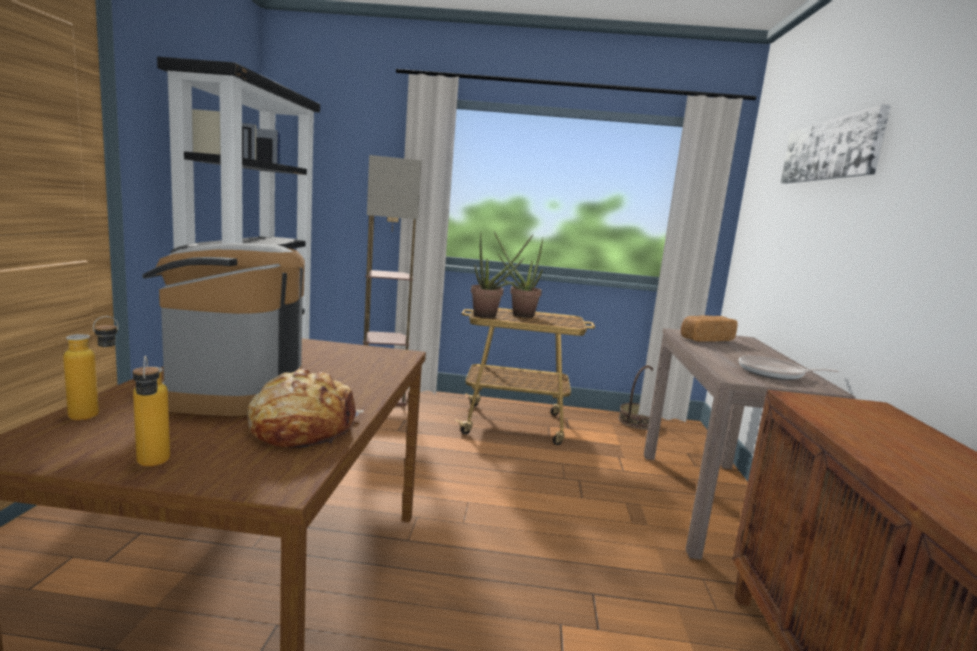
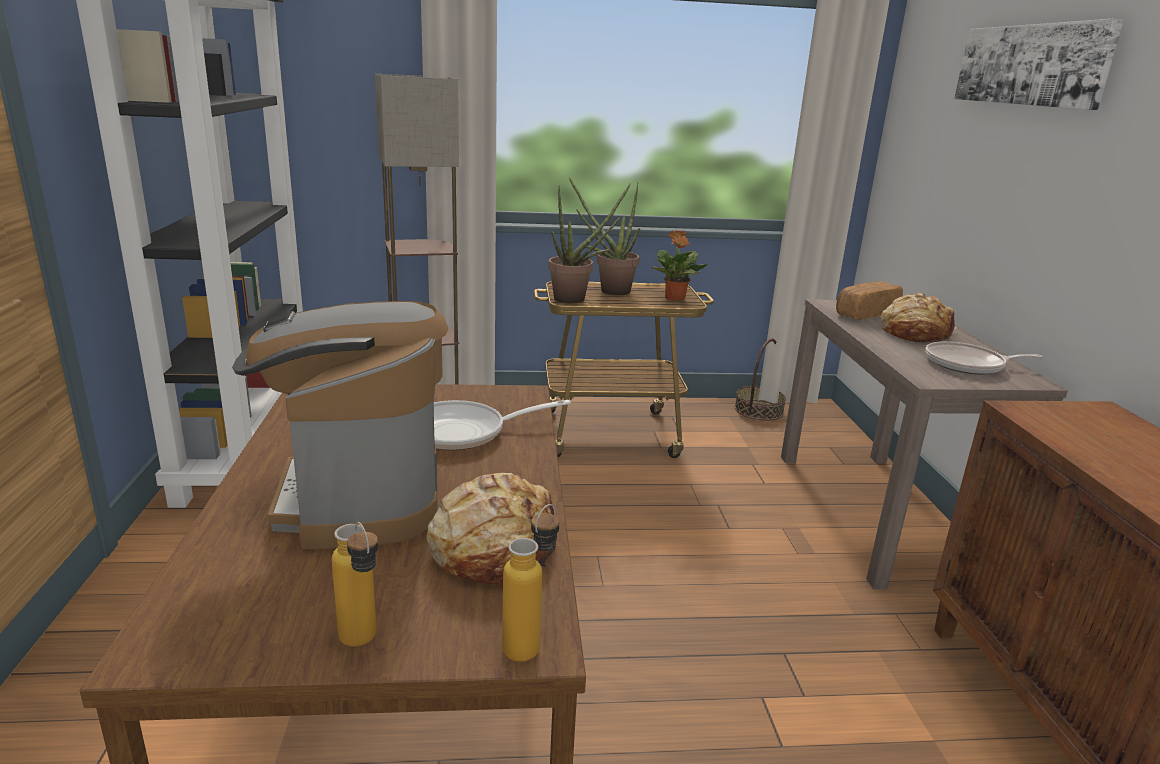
camera: 10 degrees left, 10 degrees up
(96, 414) = (219, 570): bottle -> bottle (530, 641)
(341, 367) = (465, 432): none -> frying pan
(565, 322) = (674, 298): none -> potted plant
(740, 352) = (914, 332): none -> bread

